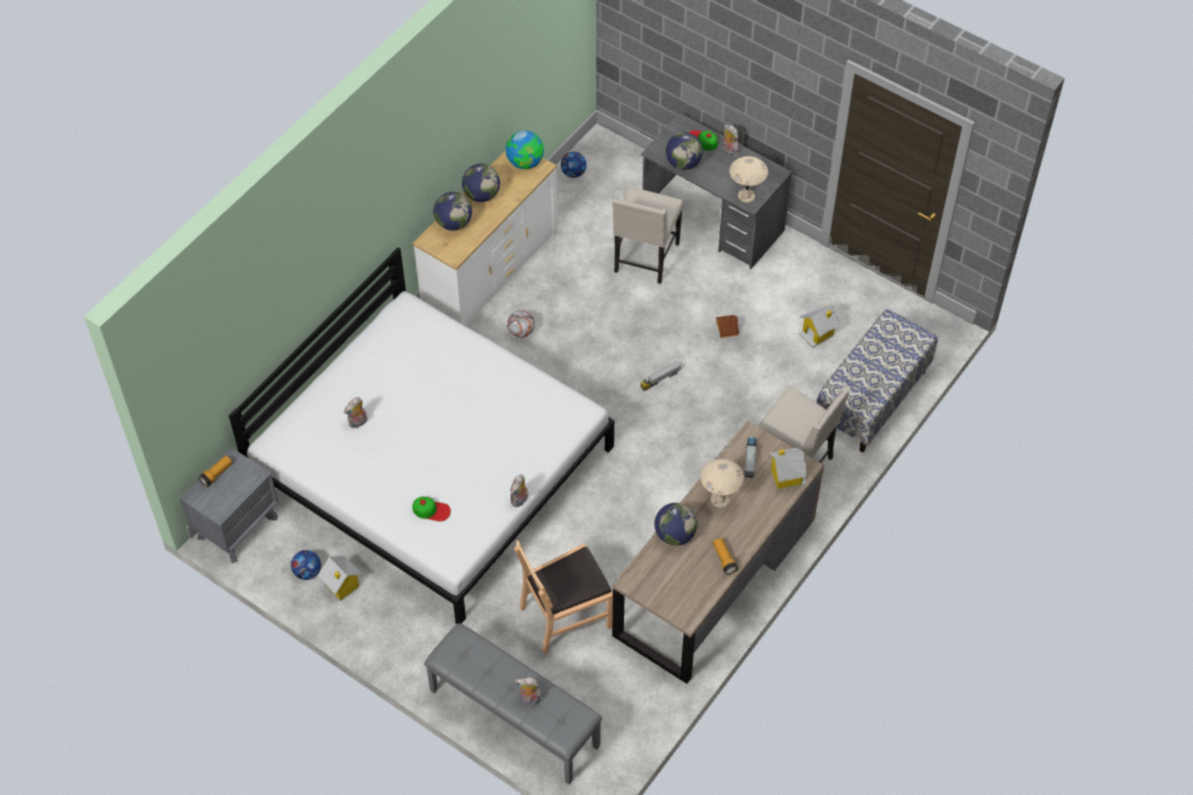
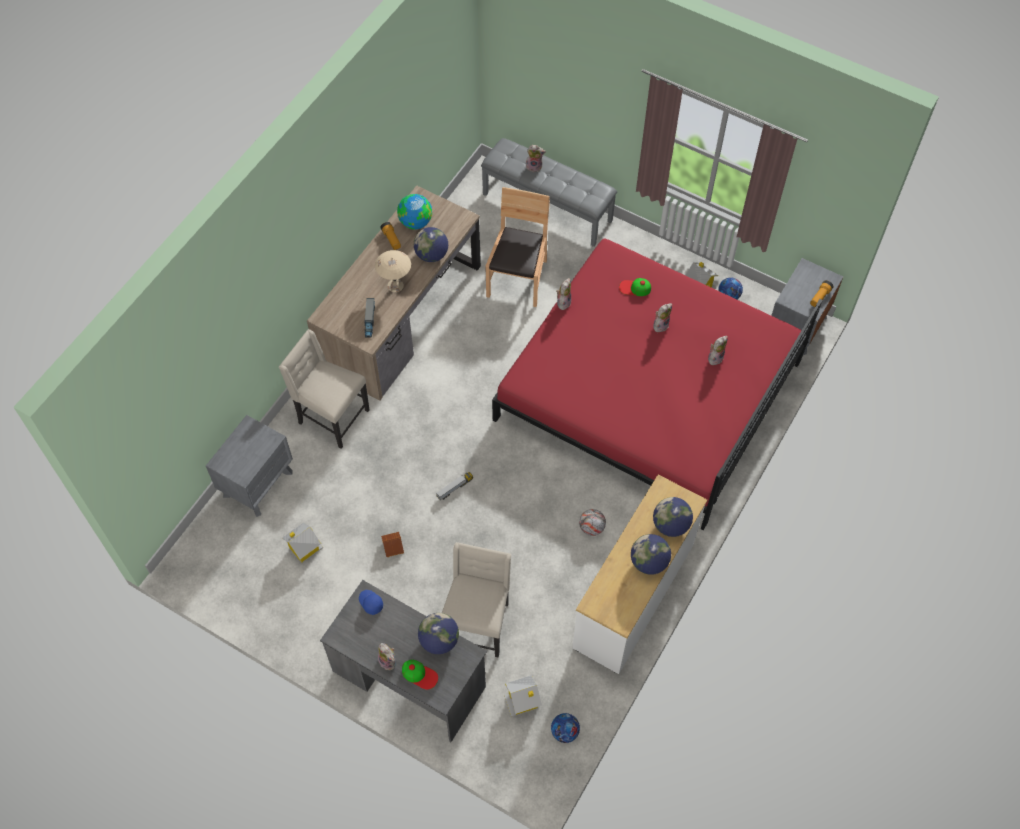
camera: 175 degrees right, 5 degrees up
(411, 464) = (660, 325): none -> plush toy
(431, 465) = (649, 391): white bed -> red bed
(525, 162) = (609, 609): globe -> globe (415, 222)
(565, 615) = (518, 279): brown chair -> brown chair turned 45 degrees counterclockwise
(746, 195) = (370, 603): beige table lamp -> blue cap
(786, 477) = (339, 308): toy house -> toy house (522, 702)
(872, 399) = (258, 483): bench -> grey nightstand

